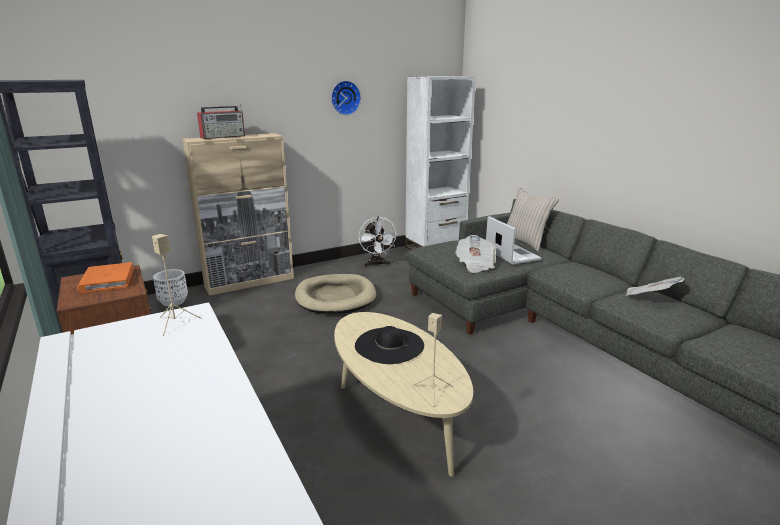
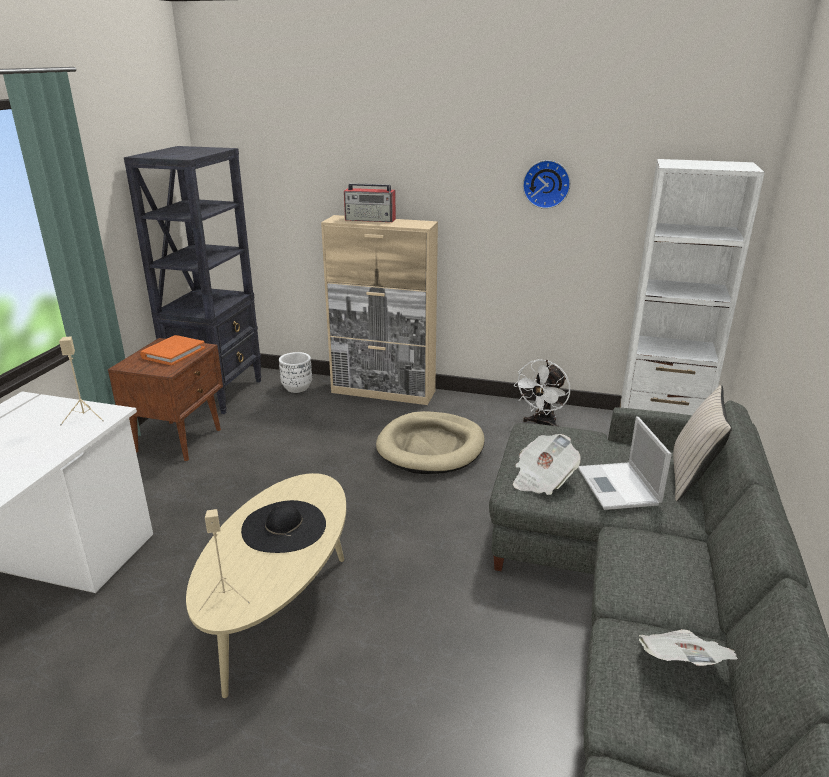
camera: 45 degrees right, 5 degrees up
(511, 254) = (619, 487): laptop -> laptop turned 150 degrees clockwise

